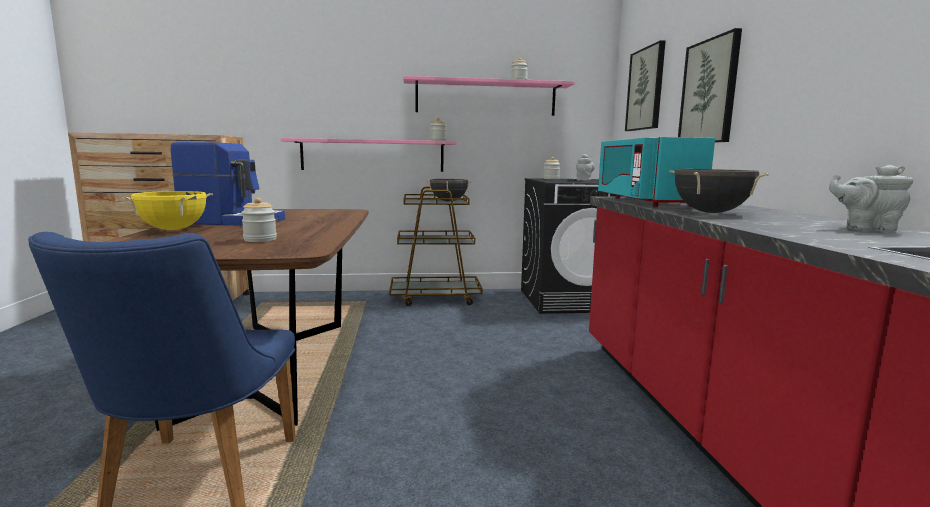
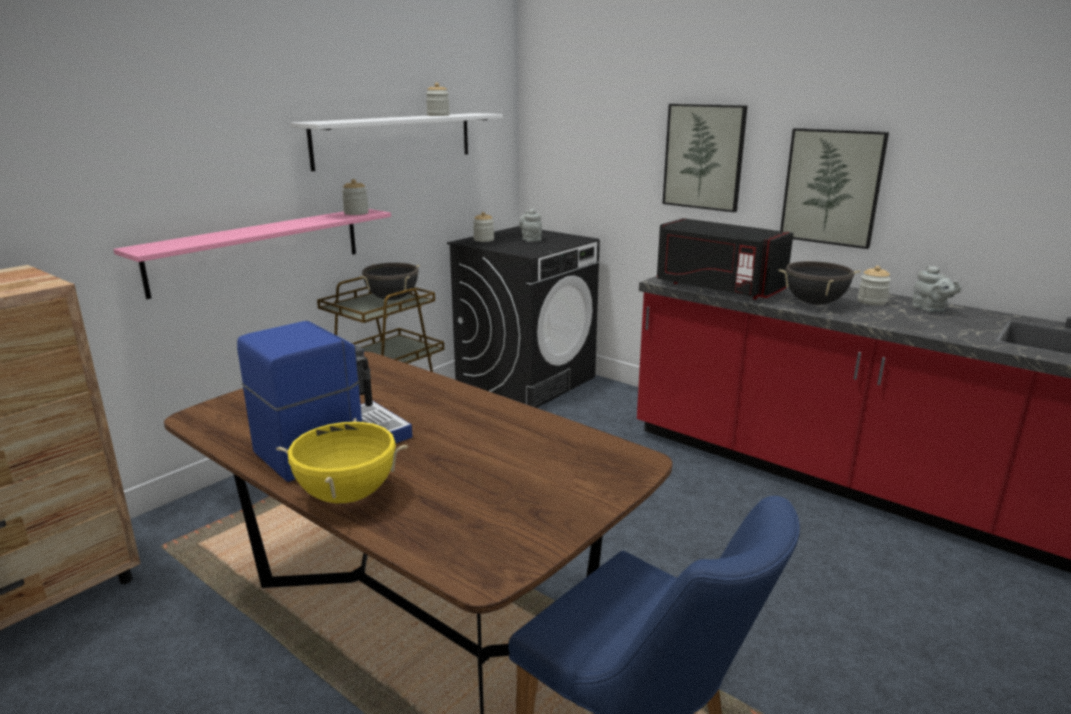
camera: 45 degrees left, 10 degrees up
(260, 240) = (527, 463): jar -> jar (871, 302)
(486, 98) = (395, 139): pink shelf -> white shelf
(645, 201) = (716, 288): turquoise microwave -> black microwave
(646, 89) = (589, 129): picture -> picture (832, 187)
(866, 229) = (930, 310): grey teapot -> grey teapot turned 90 degrees counterclockwise

